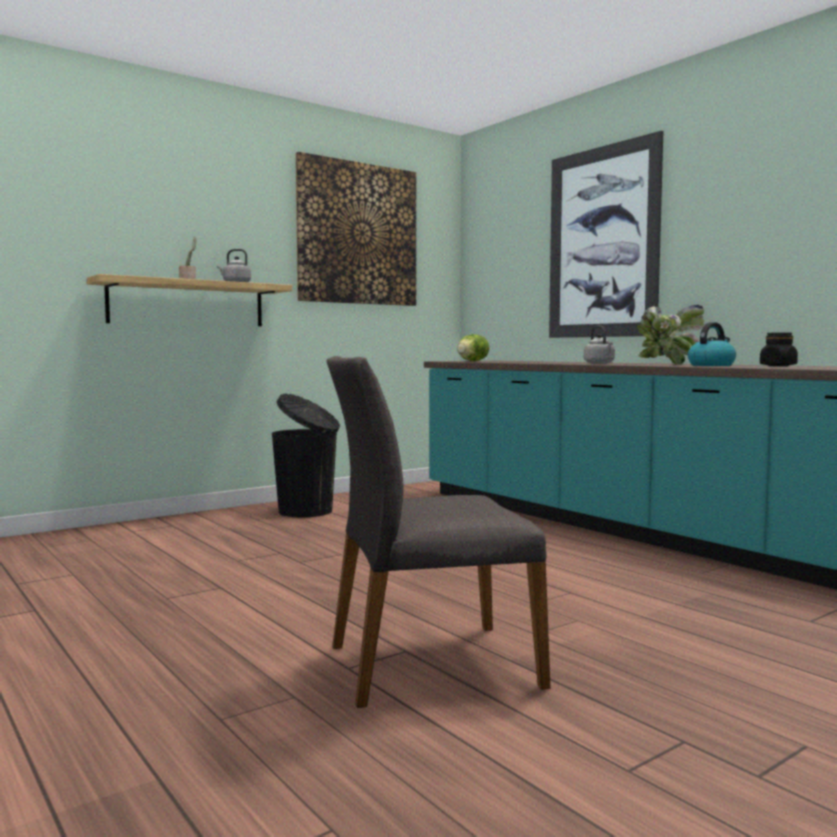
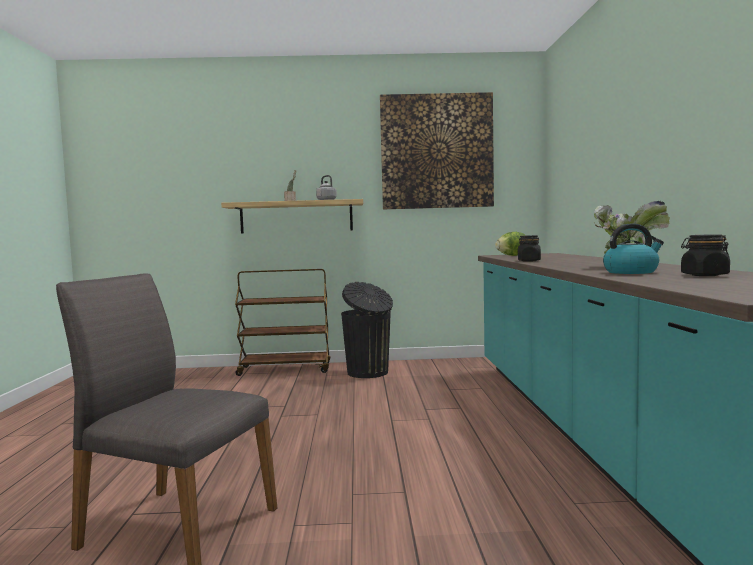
camera: 35 degrees right, 0 degrees up
(185, 520) = (285, 369): none -> brown cart
(540, 362) = (529, 261): none -> black jar
(600, 363) = (566, 264): grey kettle -> none
(602, 242) = (620, 137): picture -> none

